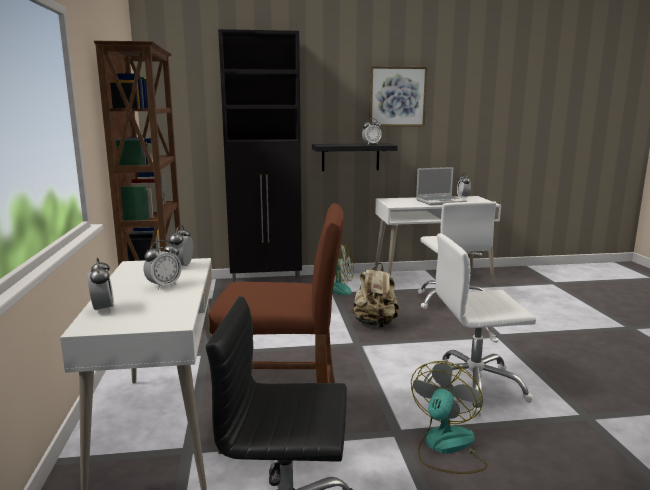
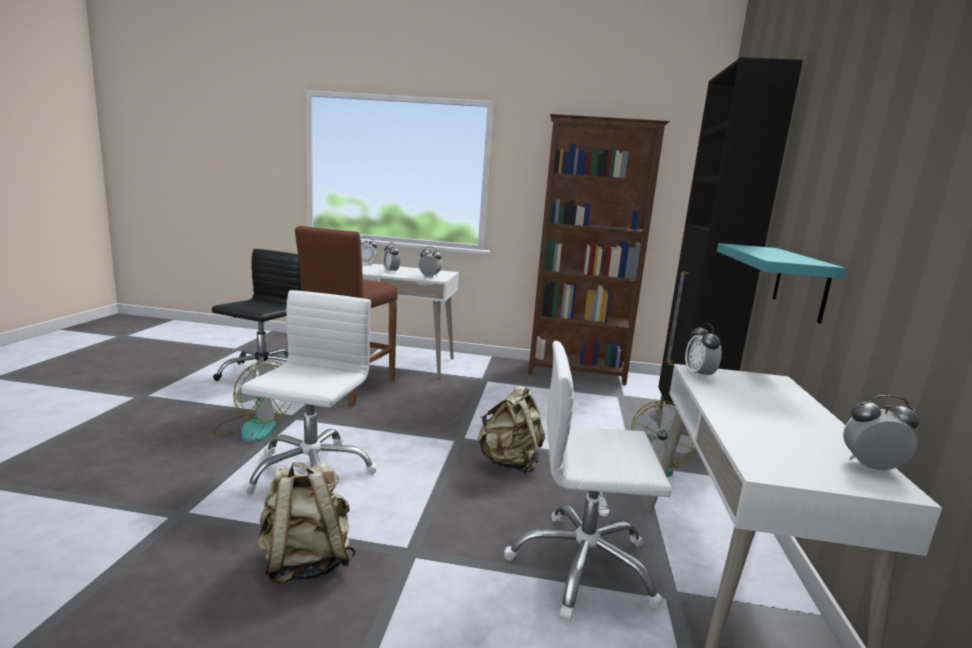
camera: 105 degrees right, 0 degrees up
(350, 157) = (801, 283): black shelf -> turquoise shelf
(371, 144) = (779, 256): alarm clock -> alarm clock (699, 375)
(397, 96) = (883, 156): picture -> none
(440, 201) = (766, 418): laptop -> none
(547, 358) = (305, 562): none -> beige backpack

